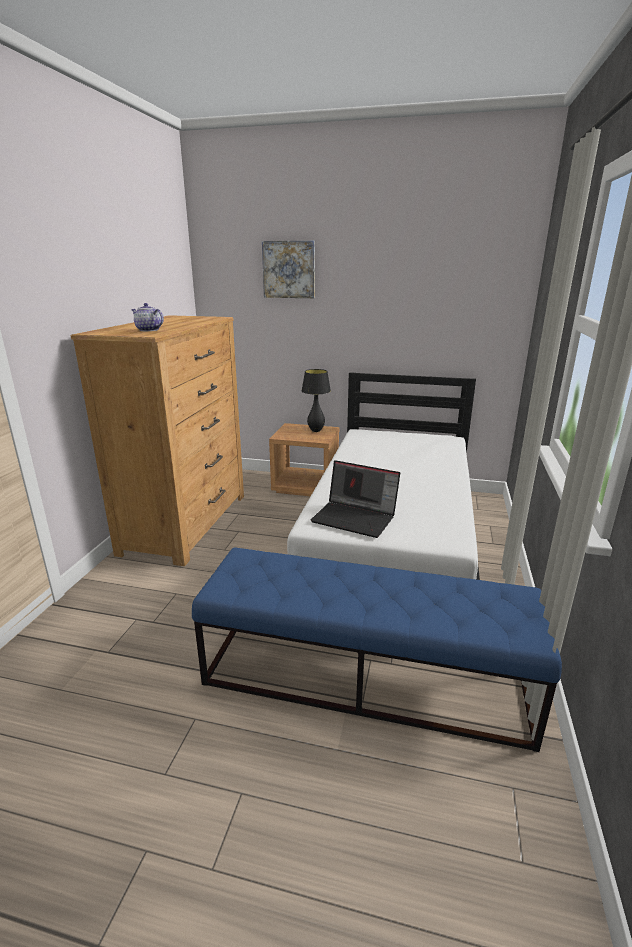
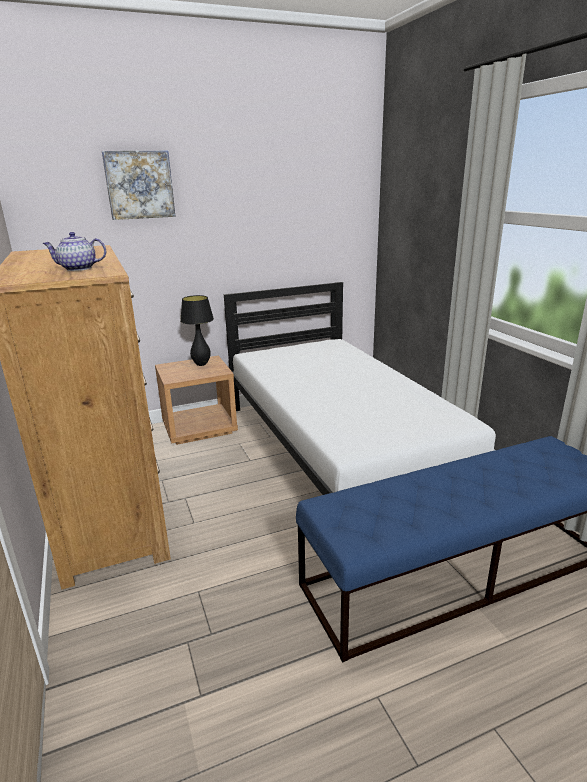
camera: 35 degrees left, 0 degrees up
(356, 518) = (372, 430): laptop -> none

